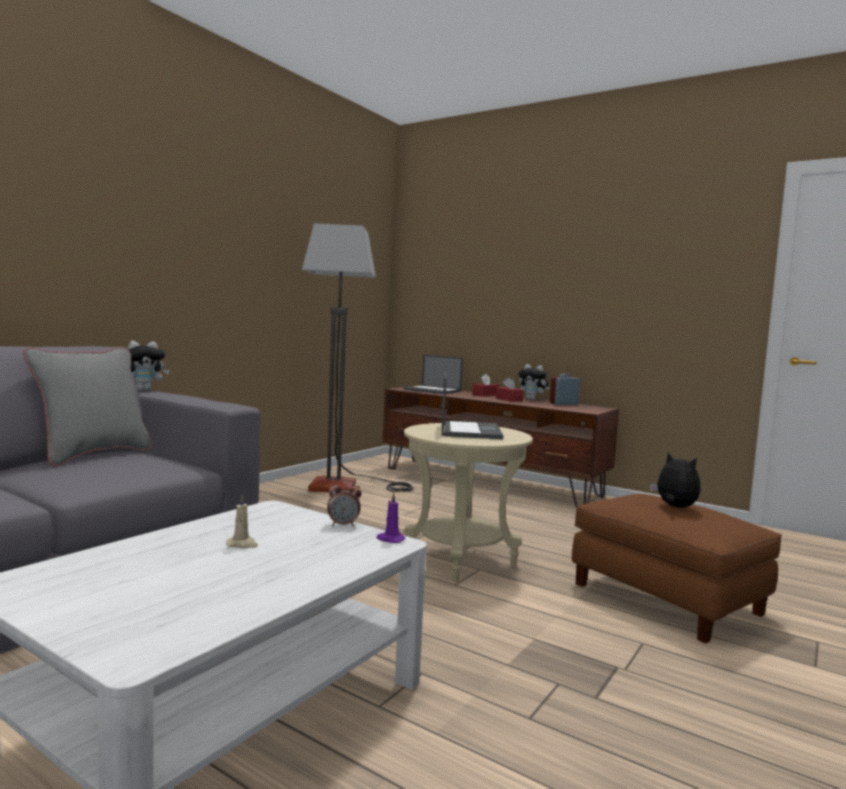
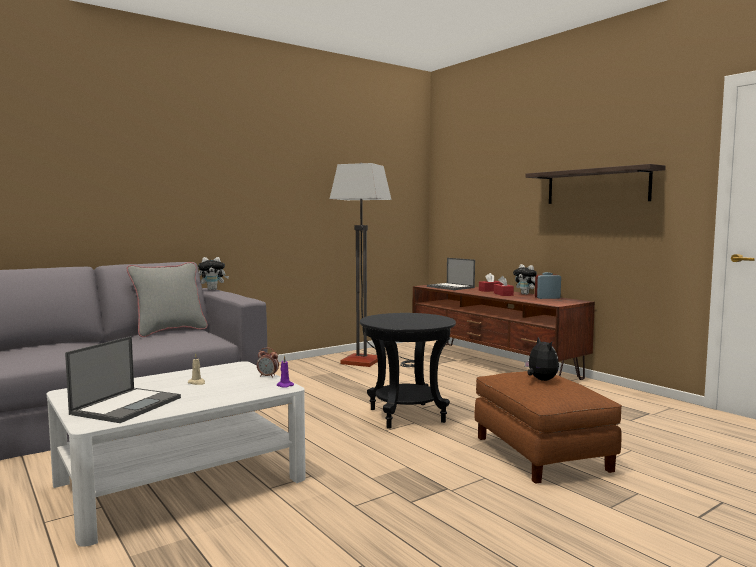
camera: 20 degrees right, 0 degrees up
(460, 559) = (407, 415): beige side table -> black side table
(469, 431) = (411, 318): laptop -> laptop (127, 405)
(625, 276) = (596, 186): none -> shelf

